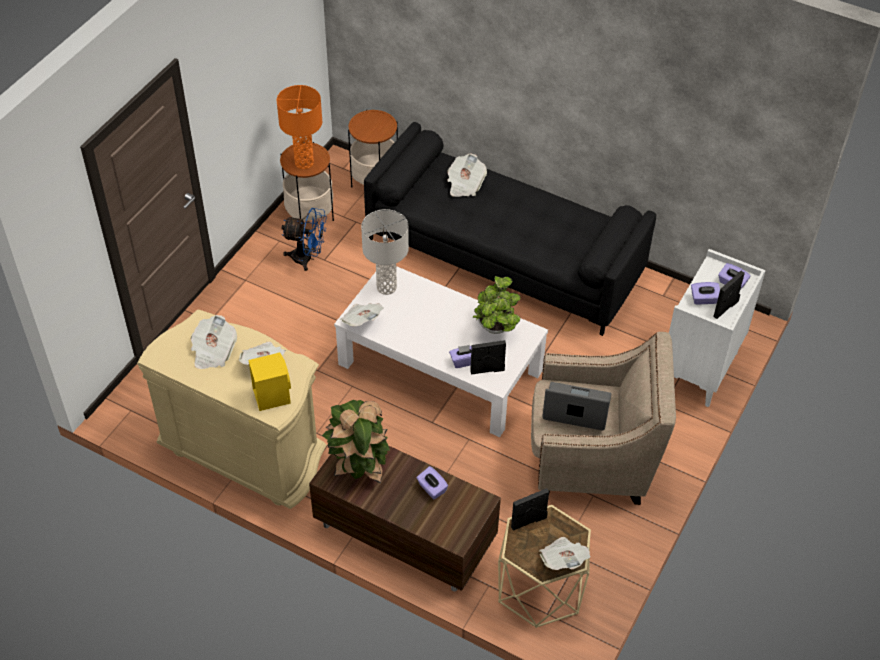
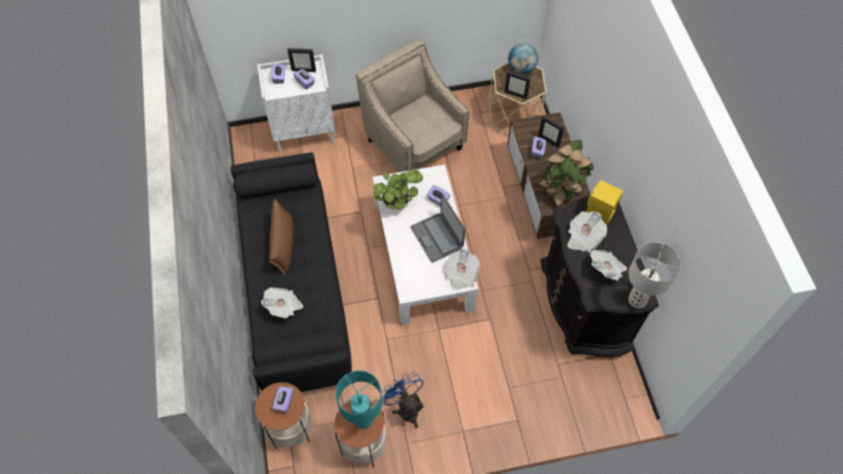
camera: 130 degrees left, 10 degrees up
(247, 453) = (582, 304): beige dresser -> black dresser
(304, 162) = (363, 419): orange table lamp -> turquoise table lamp
(372, 129) = (284, 402): none -> purple tissue box
(386, 287) = (421, 284): white table lamp -> white table lamp (637, 300)
(487, 371) = (433, 184): picture frame -> picture frame (549, 140)
(533, 220) = (283, 244): none -> brown pillow
(563, 560) = (521, 69): newspaper -> globe
(576, 408) = (421, 123): laptop -> laptop (437, 237)

